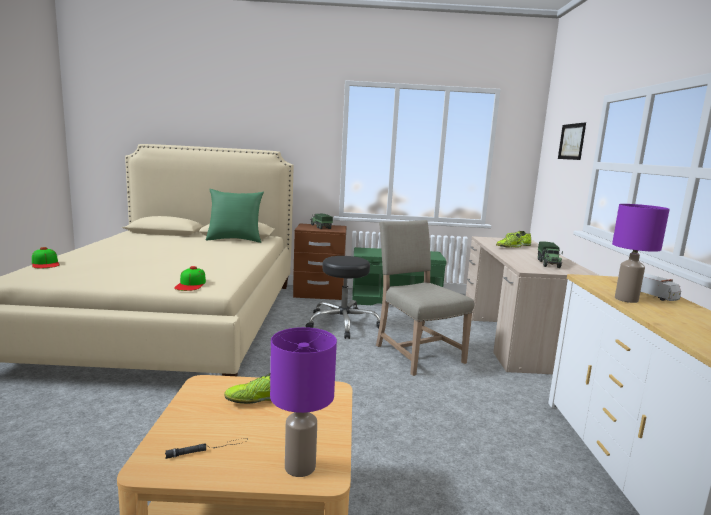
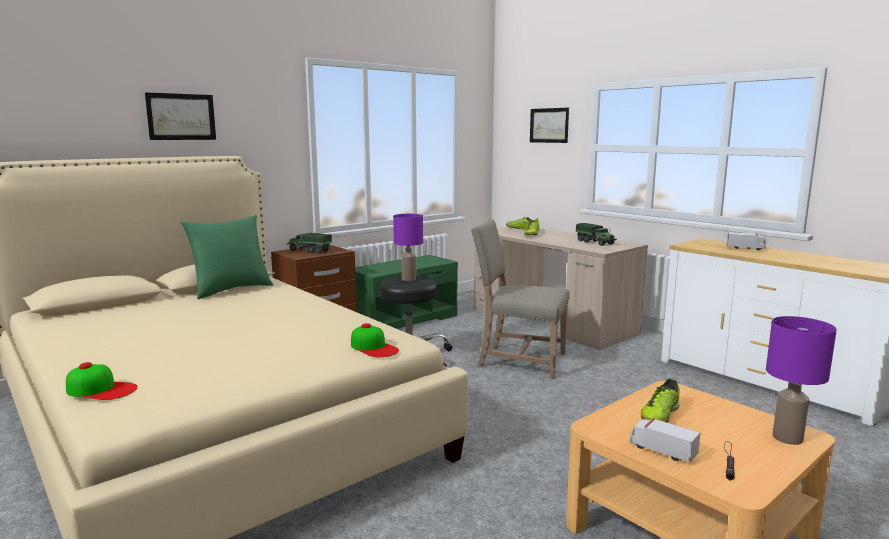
camera: 40 degrees left, 0 degrees up
(191, 417) = (661, 451): none -> toy truck
(248, 122) = (181, 117): none -> picture
(626, 299) = (747, 254): purple table lamp -> purple table lamp (408, 279)

